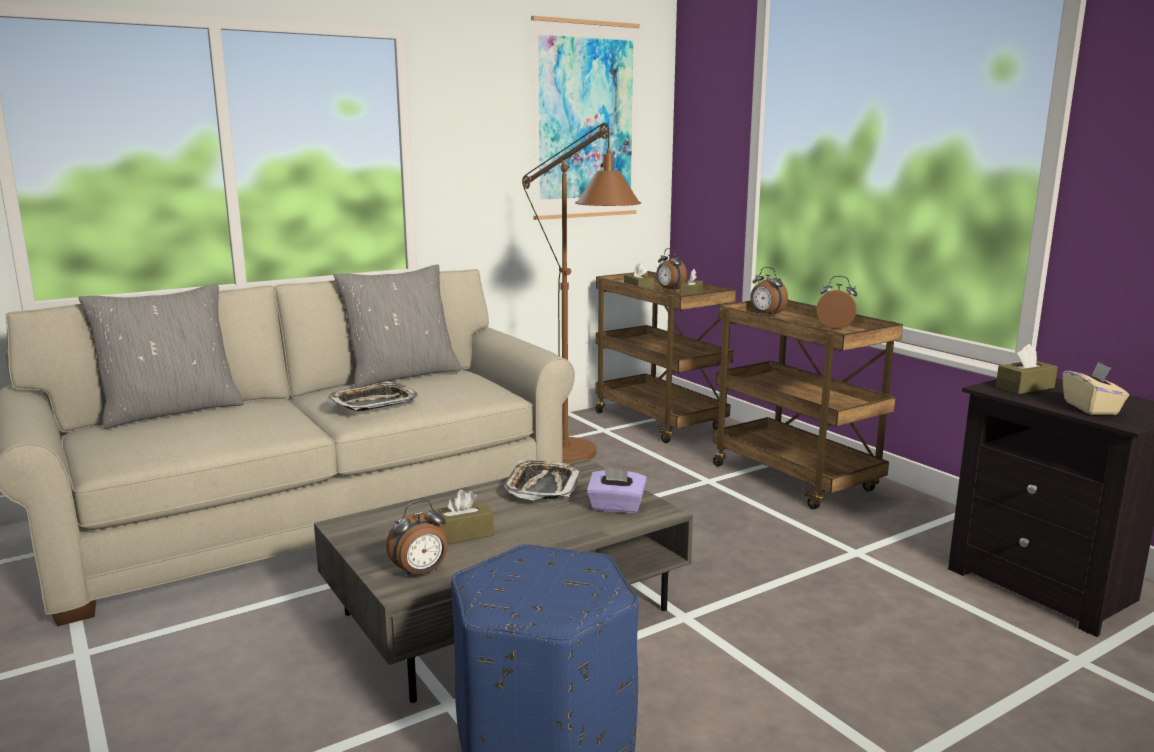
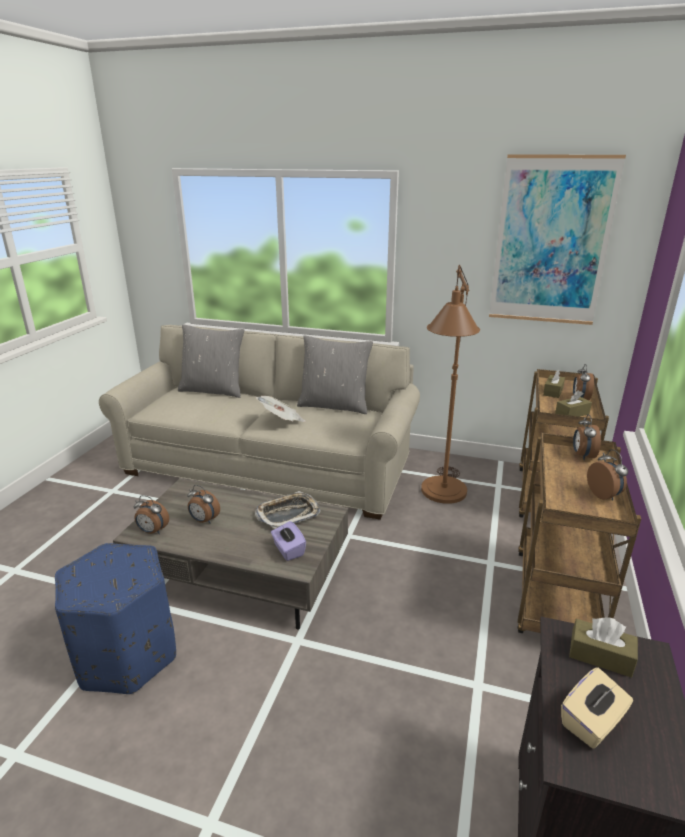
camera: 50 degrees right, 10 degrees up
(373, 403) = (282, 420): tray -> newspaper
(462, 534) = (204, 520): brown tissue box -> alarm clock

